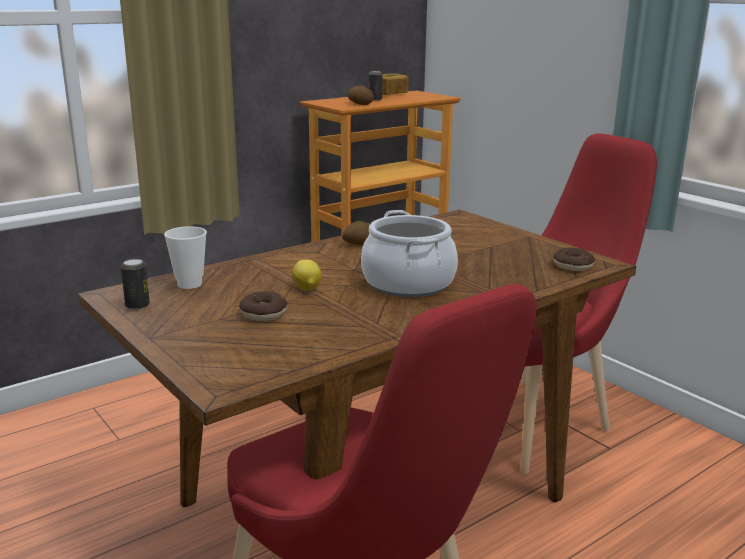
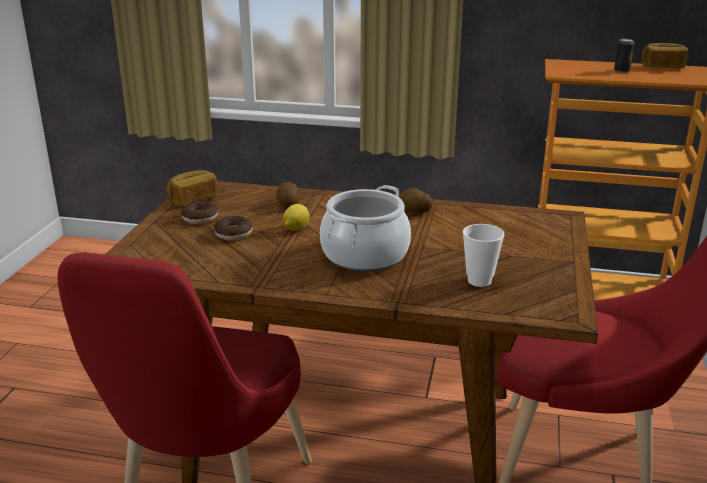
camera: 50 degrees right, 5 degrees up
(137, 306) = (192, 199): can -> bread
(189, 284) = (246, 196): cup -> cup (479, 281)
(360, 104) = (586, 73): potato -> potato (288, 204)
(573, 266) = (532, 304): donut -> donut (200, 218)

